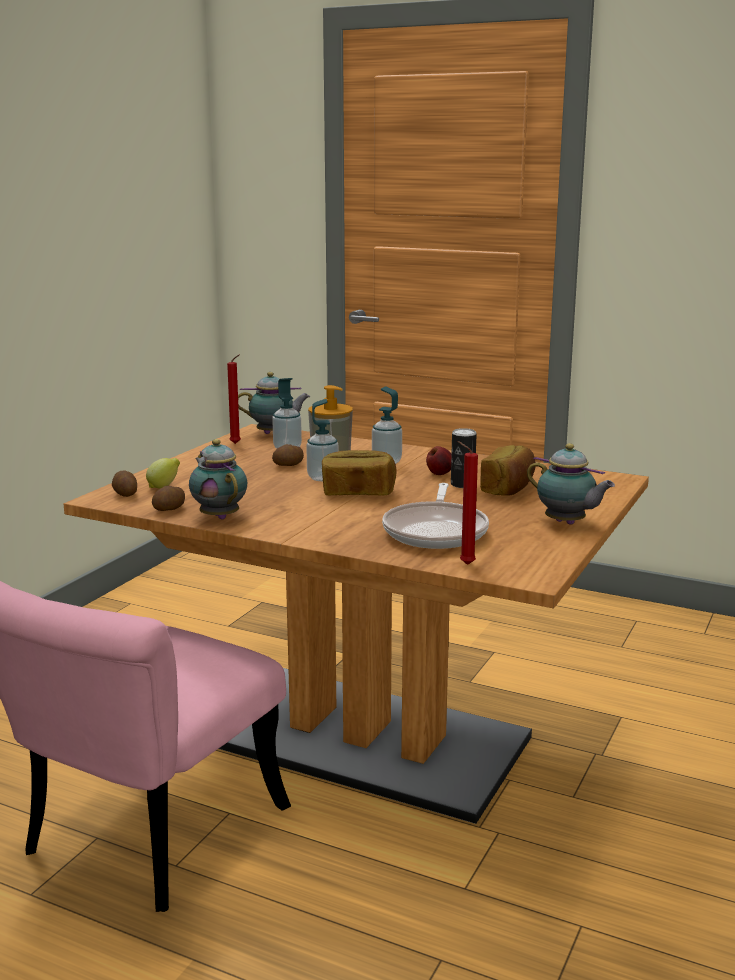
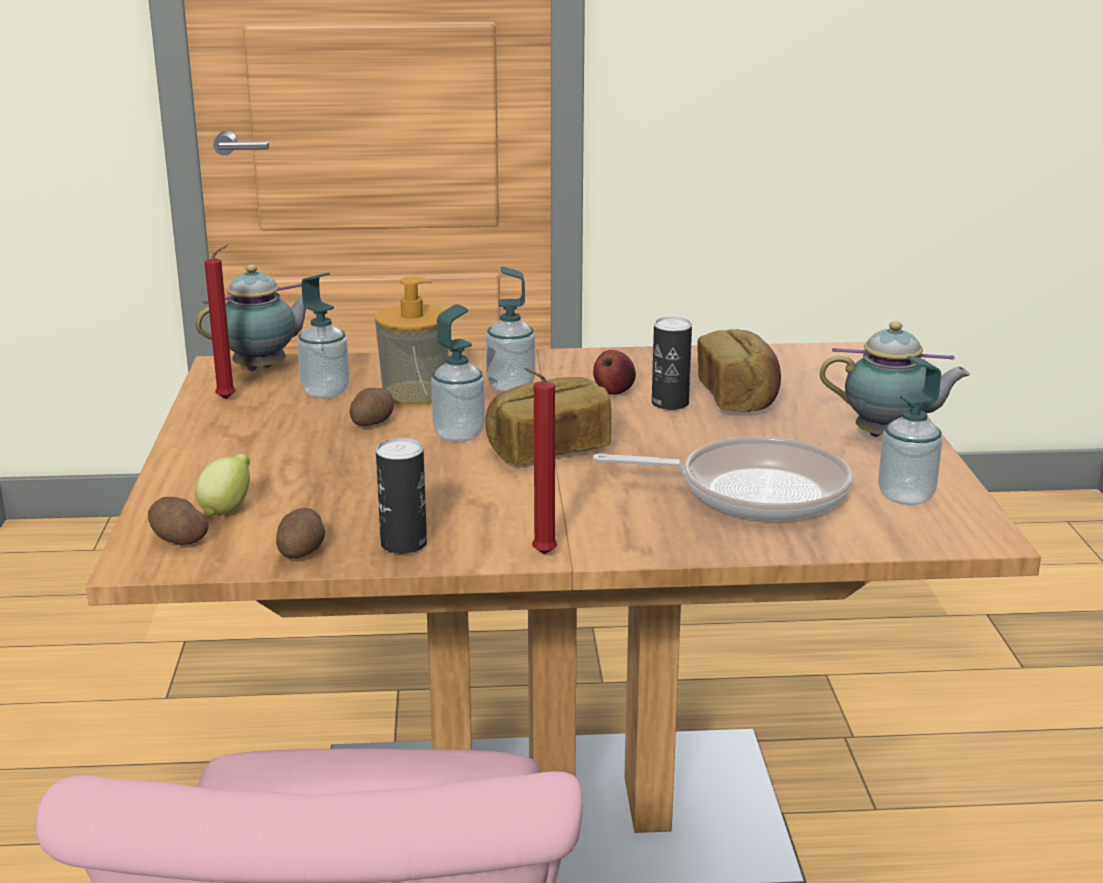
camera: 30 degrees left, 5 degrees up
(219, 516) = (403, 544): teapot -> can
(436, 531) = (753, 491): frying pan -> frying pan turned 60 degrees counterclockwise
(464, 564) = (869, 537): red candle -> red candle (540, 555)
(523, 551) = (906, 496): none -> soap dispenser

